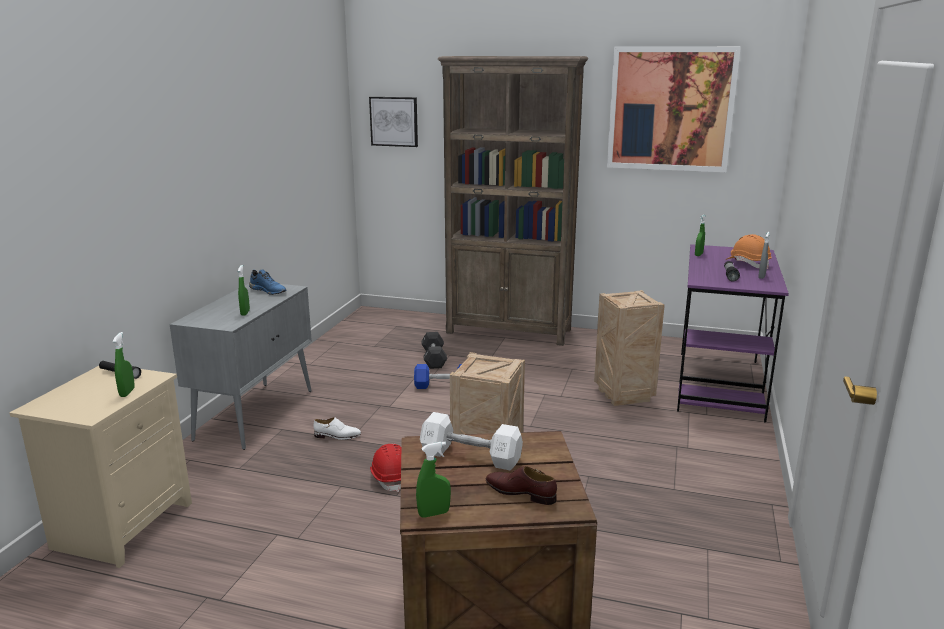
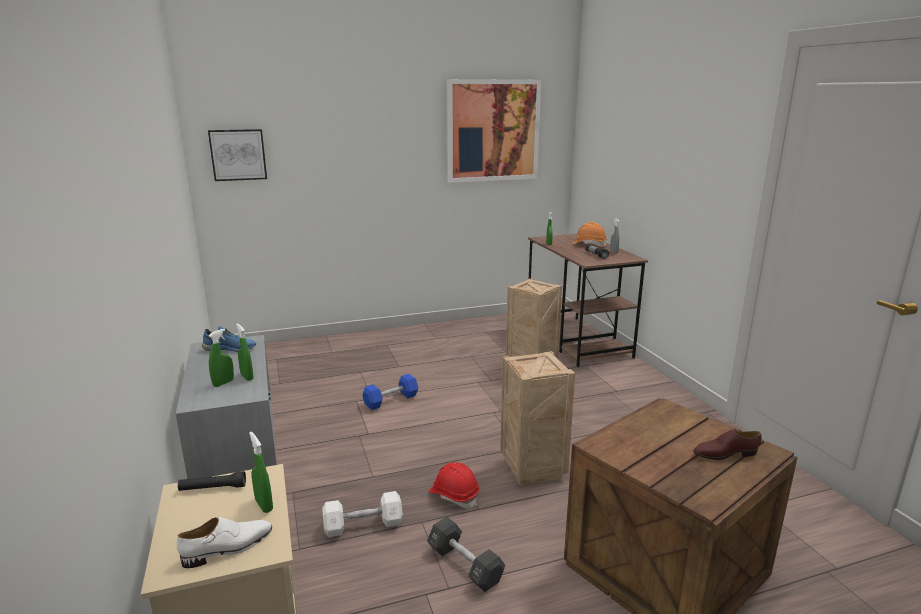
camera: 35 degrees left, 0 degrees up
(337, 436) = (357, 477): white shoe -> white shoe (228, 548)
(434, 358) = (351, 379): black dumbbell -> black dumbbell (465, 565)
(434, 513) = (708, 496): green spray bottle -> green spray bottle (223, 383)
(471, 456) = (648, 440): white dumbbell -> white dumbbell (363, 525)
(509, 331) = (384, 338): brown bookcase -> none
(719, 385) = (577, 340): purple desk -> brown desk

